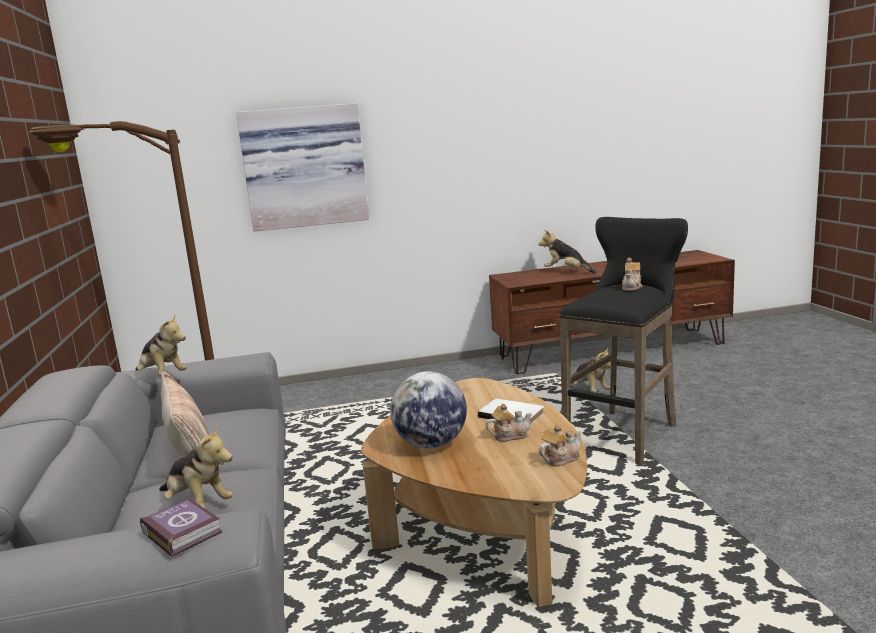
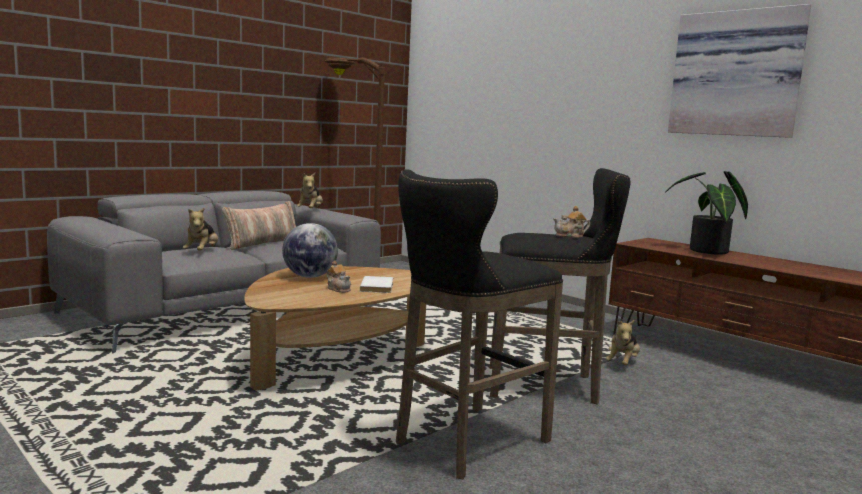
camera: 55 degrees right, 5 degrees down
(182, 531) = (122, 231): book -> none
(304, 167) = (522, 109): picture -> picture (736, 74)
(560, 459) = (310, 301): teapot -> none
(566, 272) = (707, 252): plush toy -> potted plant
(743, 502) = (466, 443): none -> black stool

